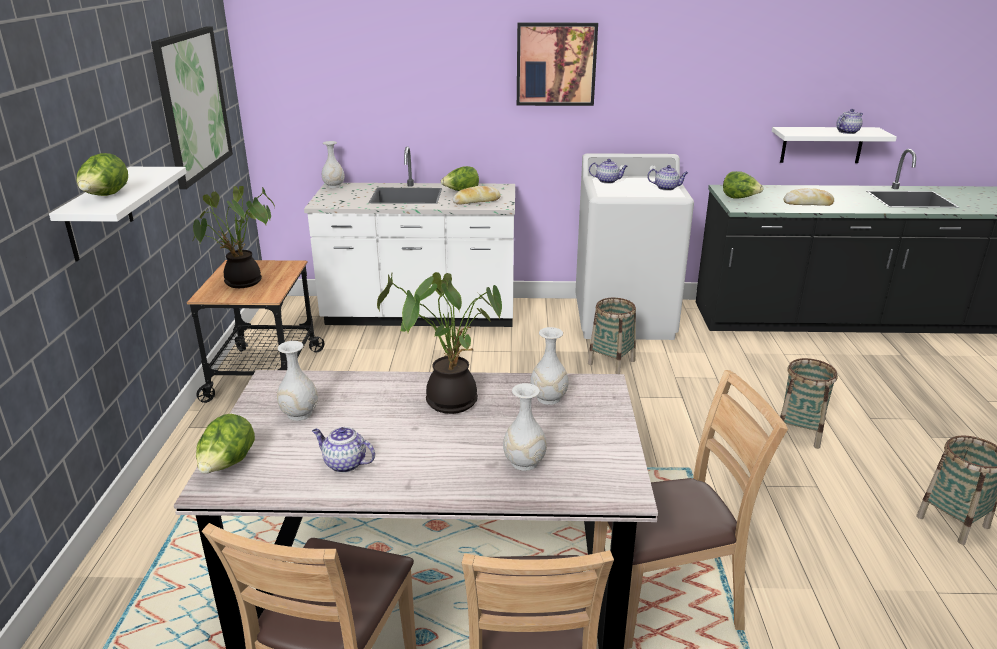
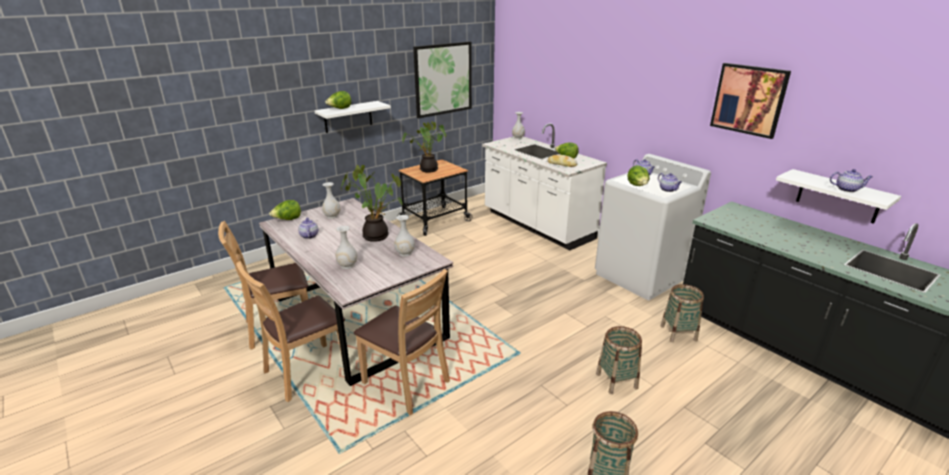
camera: 50 degrees right, 0 degrees up
(556, 64) = (640, 88): picture -> picture (749, 99)
(611, 362) = (585, 291): basket -> basket (678, 333)
(739, 198) = (726, 215): lettuce -> lettuce (637, 186)
(808, 203) = (772, 237): bread -> none

